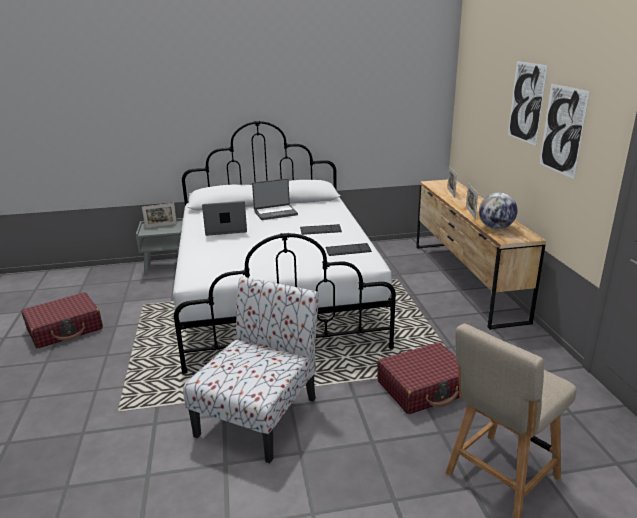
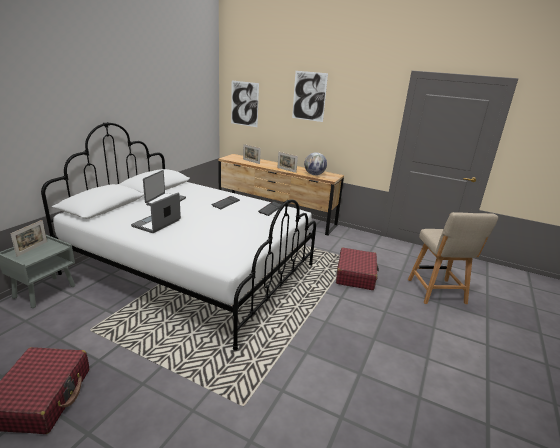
camera: 55 degrees left, 0 degrees up
(259, 415) = (323, 337): chair -> none
(562, 130) = (347, 110): picture -> picture (244, 104)

